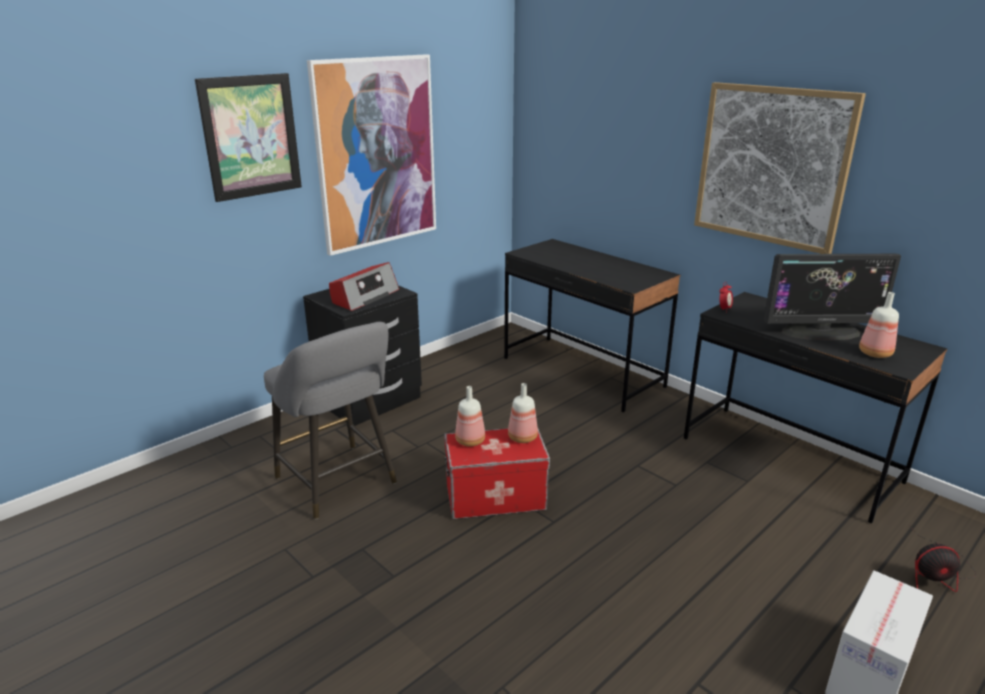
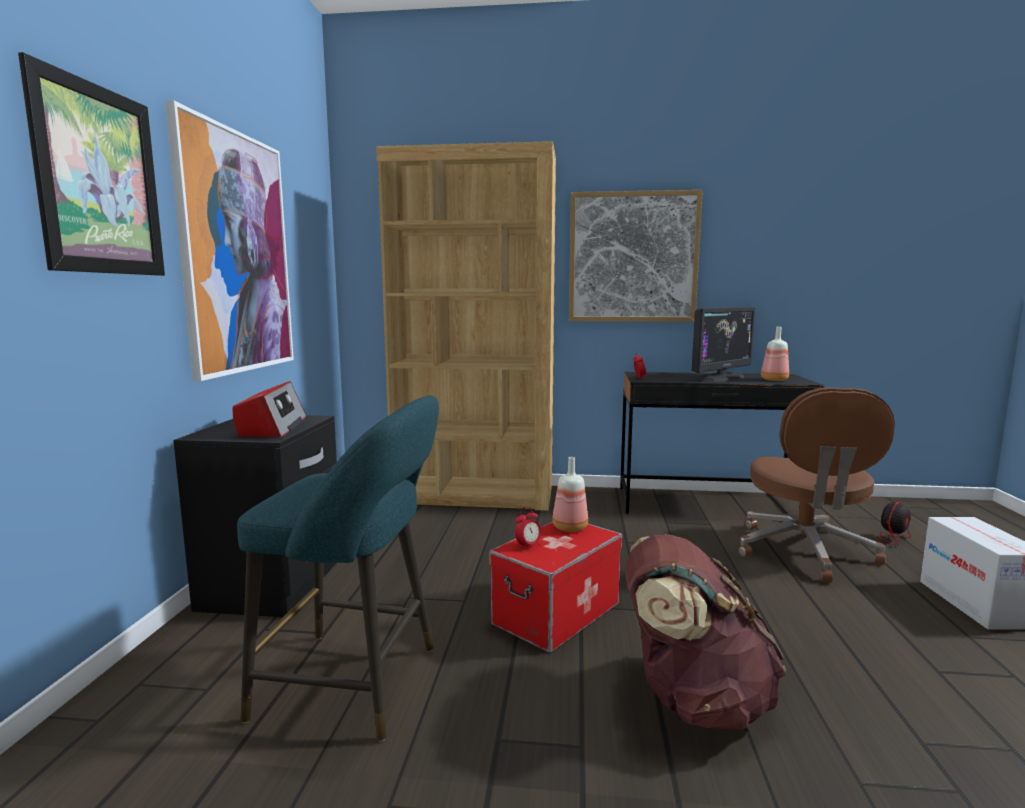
camera: 40 degrees left, 15 degrees down
(339, 484) = (357, 684): grey stool -> turquoise stool
(471, 440) = (528, 546): bottle -> alarm clock
(489, 591) = (692, 699): none -> brown backpack
(582, 372) = (475, 495): black desk -> brown bookcase
(790, 547) = (805, 552): none -> brown office chair

